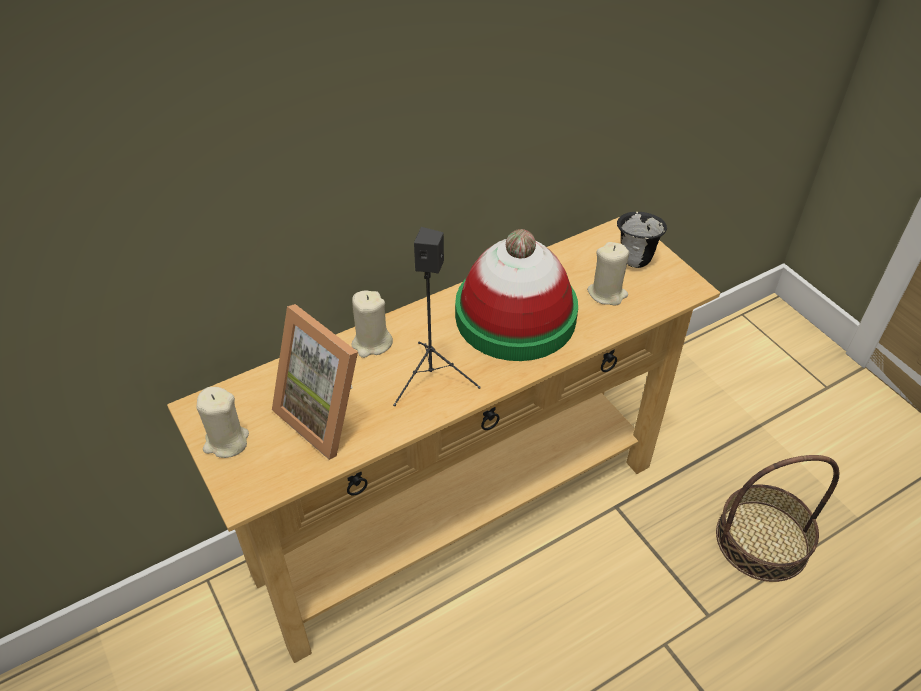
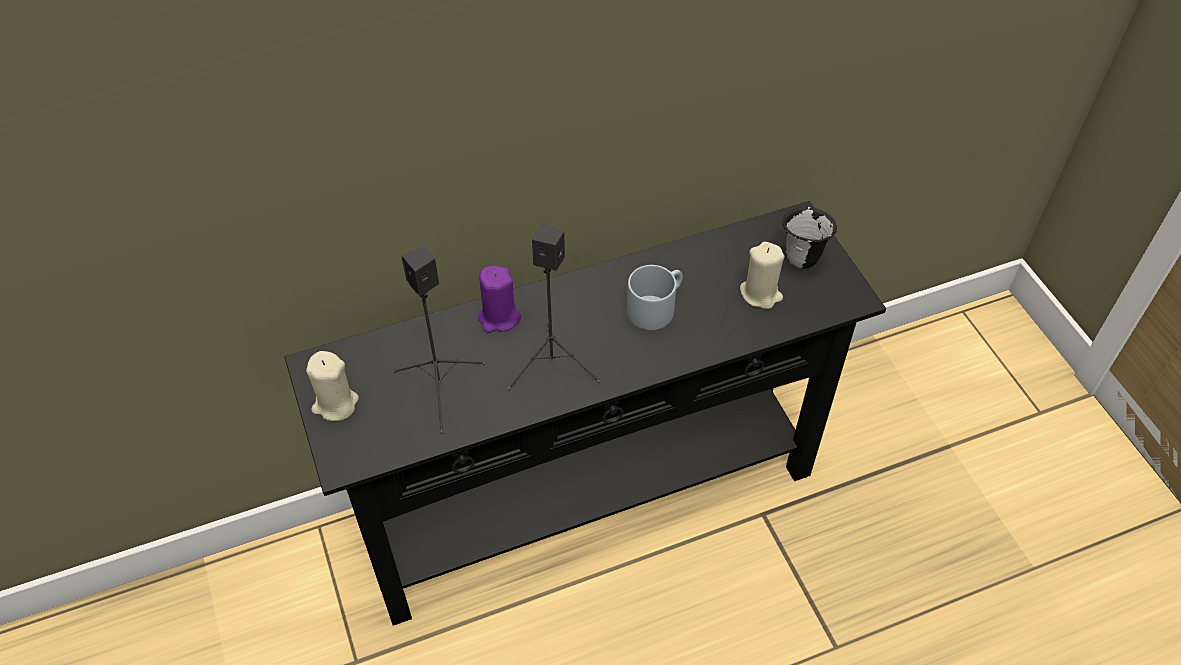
camera: 10 degrees right, 5 degrees up
(328, 414) = (440, 389): picture frame -> black speaker
(371, 343) = (499, 318): beige candle -> purple candle
(458, 517) = (589, 499): beige console table -> black console table
(515, 316) = (655, 307): hat -> grey mug
(762, 540) = (917, 575): basket -> none

